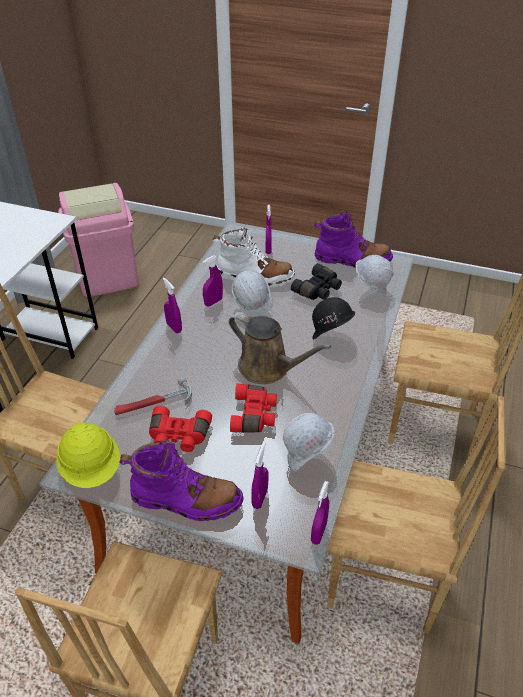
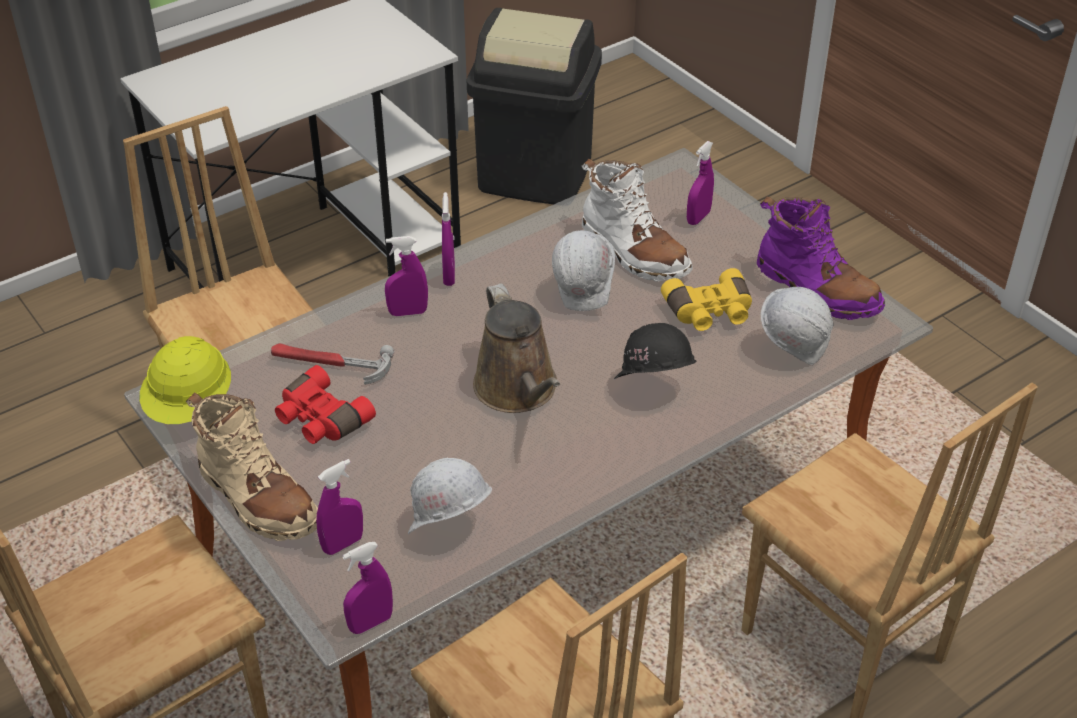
camera: 35 degrees right, 0 degrees up
(107, 278) = (535, 174): pink trash can -> black trash can
(186, 500) = (257, 498): purple boot -> beige boot
(213, 302) = (537, 263): purple spray bottle -> purple spray bottle (408, 312)
(255, 415) = (438, 442): red binoculars -> none
(318, 290) = (710, 313): black binoculars -> yellow binoculars

